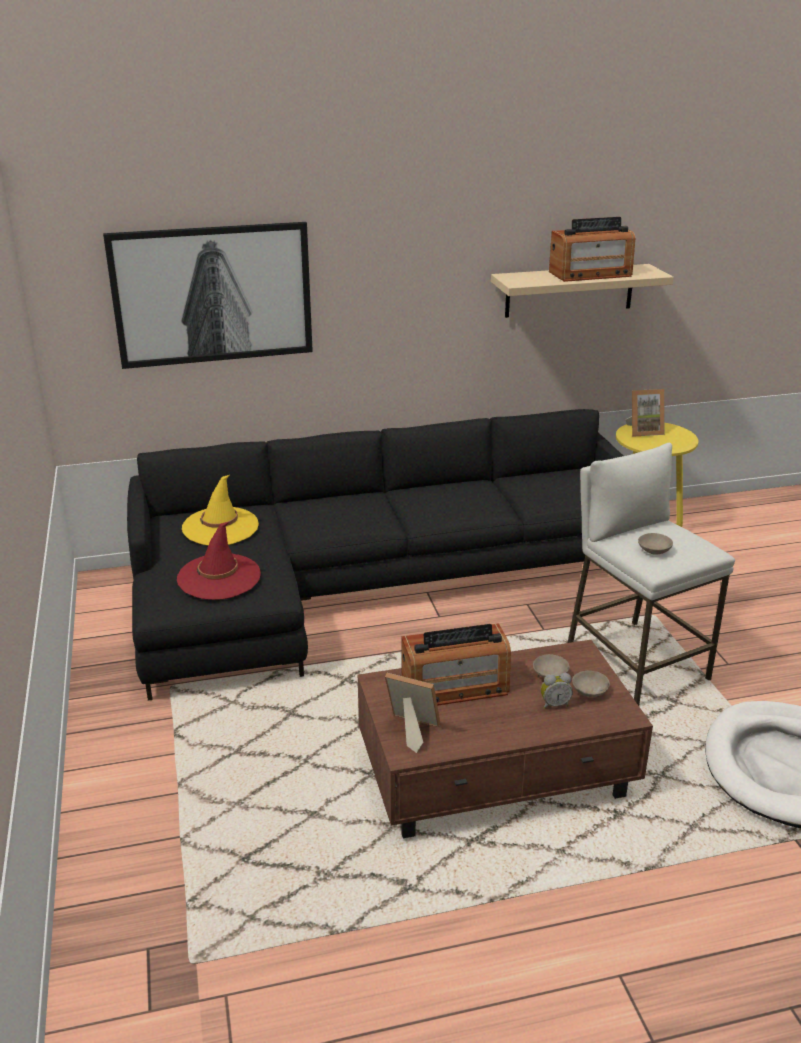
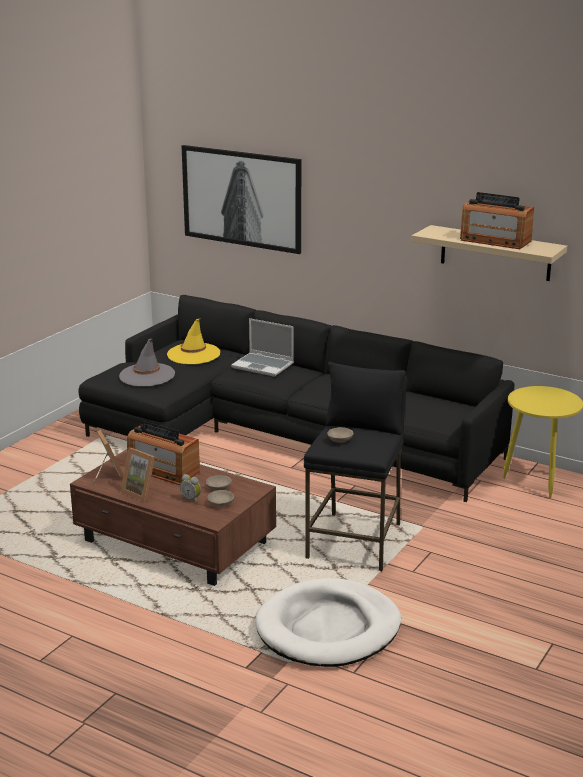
camera: 45 degrees right, 5 degrees down
(219, 577) = (147, 375): red hat -> grey hat
(326, 508) = (263, 366): none -> laptop
(635, 662) = (355, 541): white stool -> black stool
(643, 431) = (541, 393): picture frame -> picture frame (141, 492)

